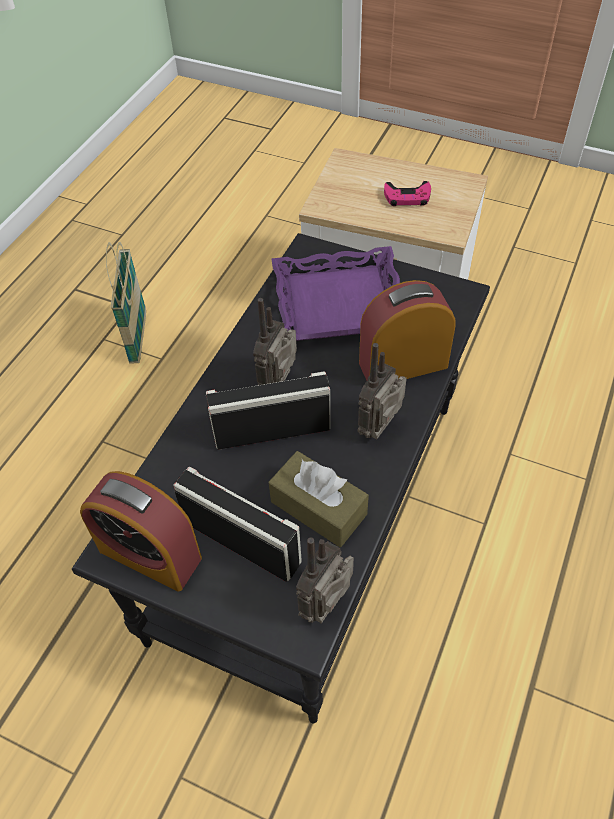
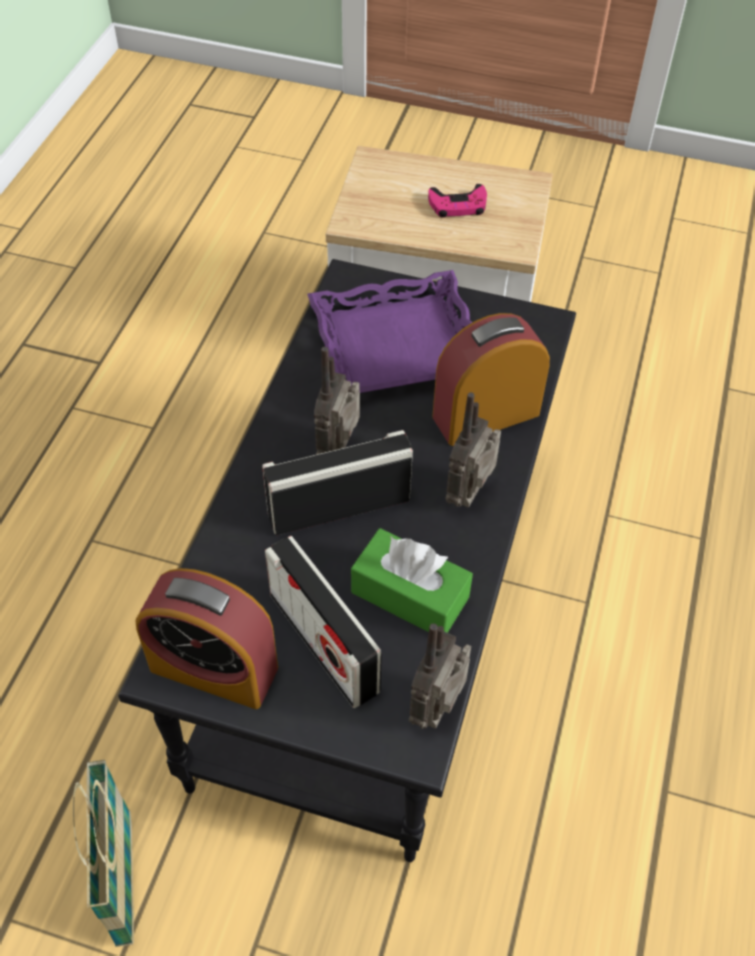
camera: 10 degrees left, 0 degrees up
(138, 337) = (118, 402): basket -> basket (124, 879)
(241, 541) = (323, 643): radio -> radio turned 150 degrees counterclockwise
(318, 508) = (410, 595): brown tissue box -> green tissue box

